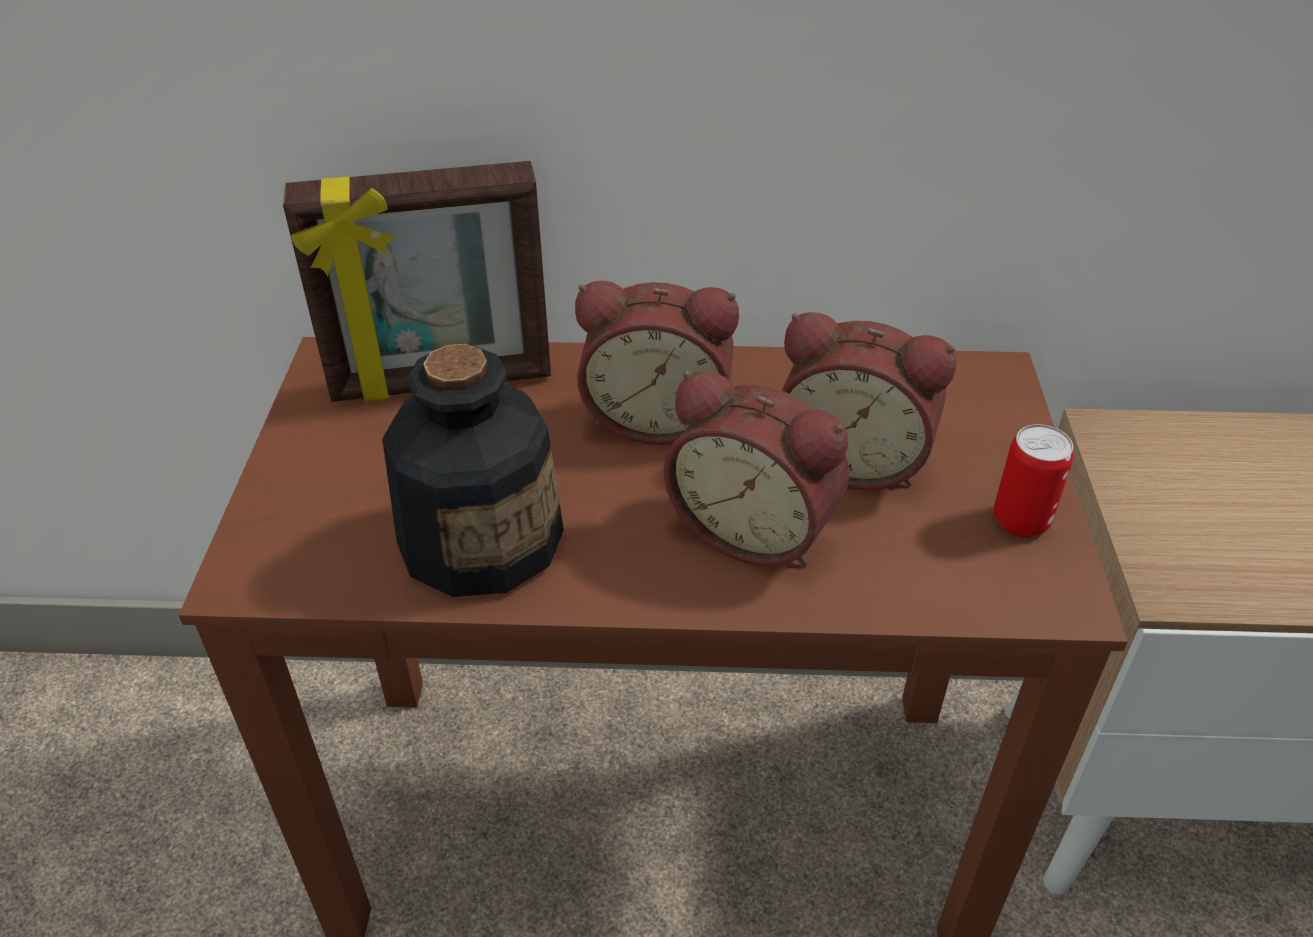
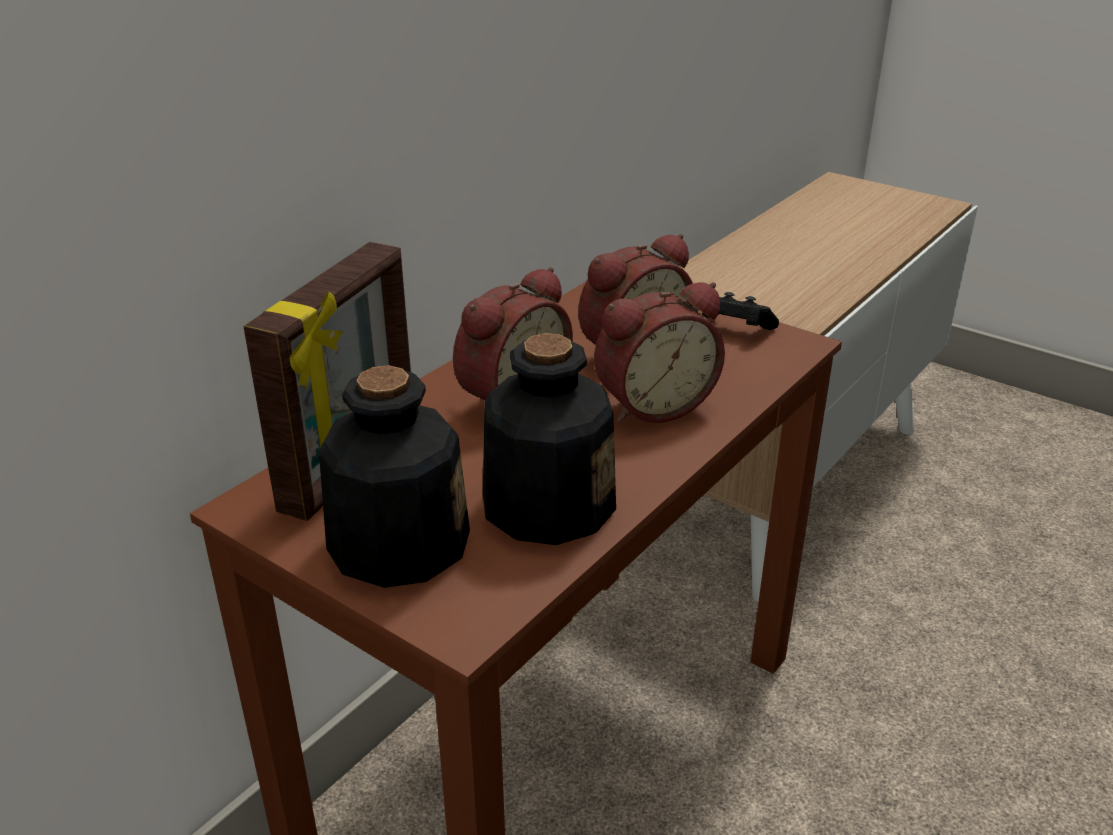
camera: 55 degrees left, 10 degrees down
(341, 472) = (397, 544): none -> bottle
(1020, 521) = (734, 329): can -> black game controller

